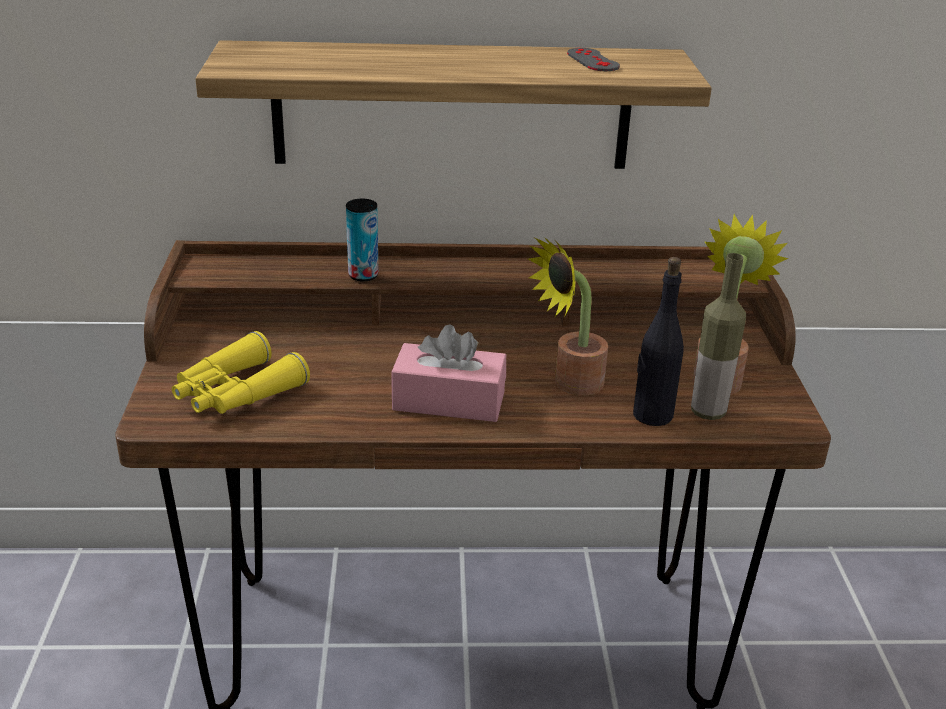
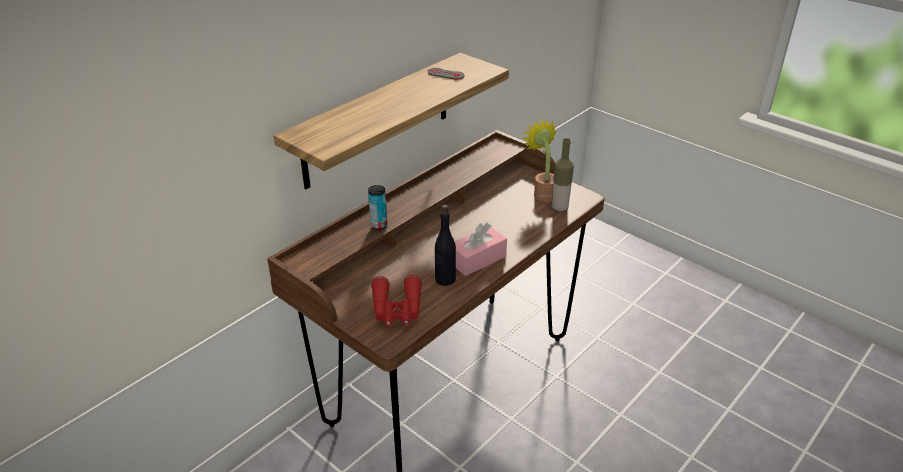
camera: 45 degrees left, 5 degrees up
(236, 393) = (397, 309): yellow binoculars -> red binoculars
(570, 384) = (504, 226): potted plant -> none
(652, 415) = (546, 221): black bottle -> black bottle (445, 279)

